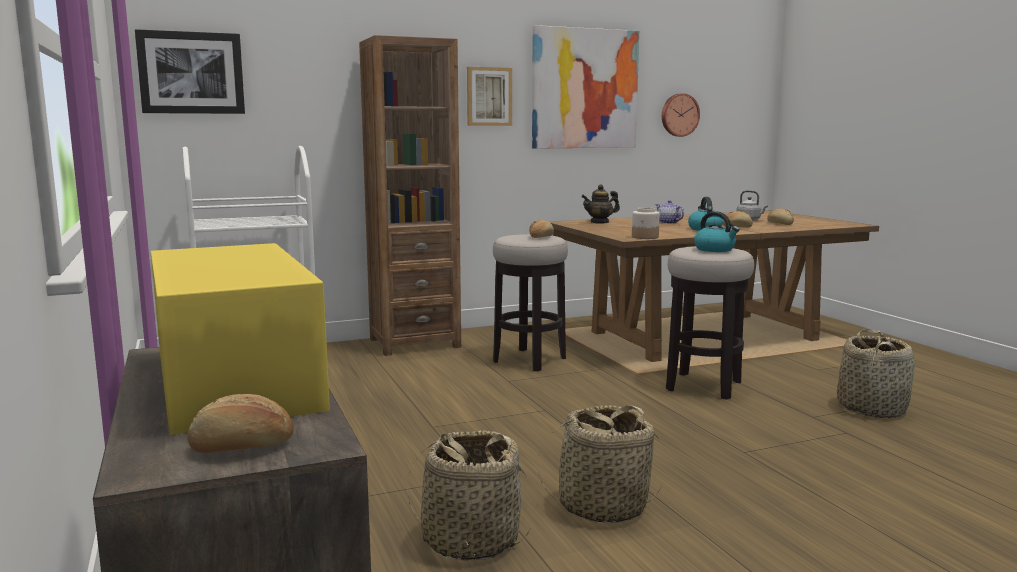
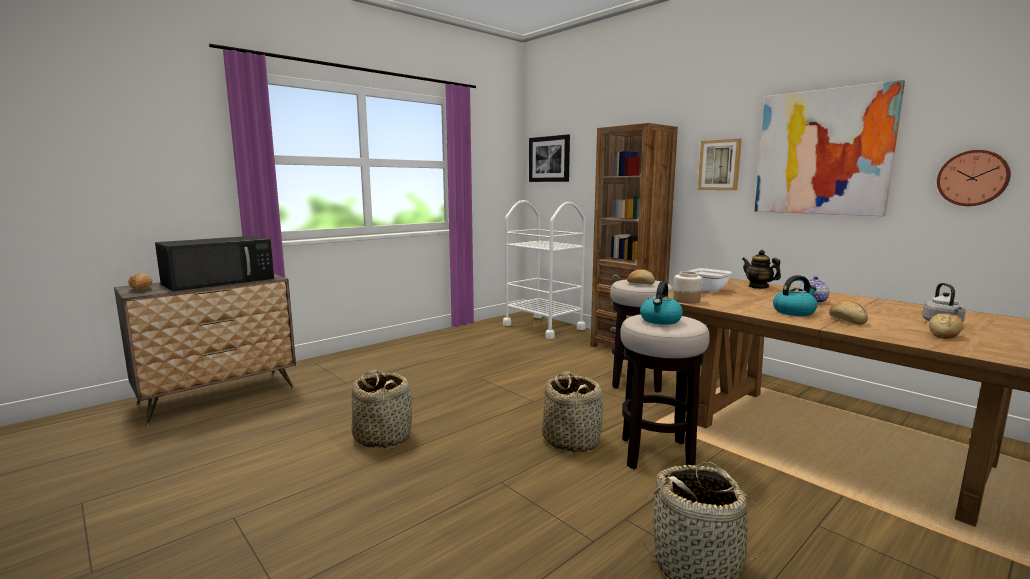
camera: 70 degrees right, 0 degrees up
(234, 378) = (220, 281): yellow microwave -> black microwave
(470, 540) = (337, 409): basket -> basket (571, 440)
(602, 230) = (705, 290): none -> frying pan

